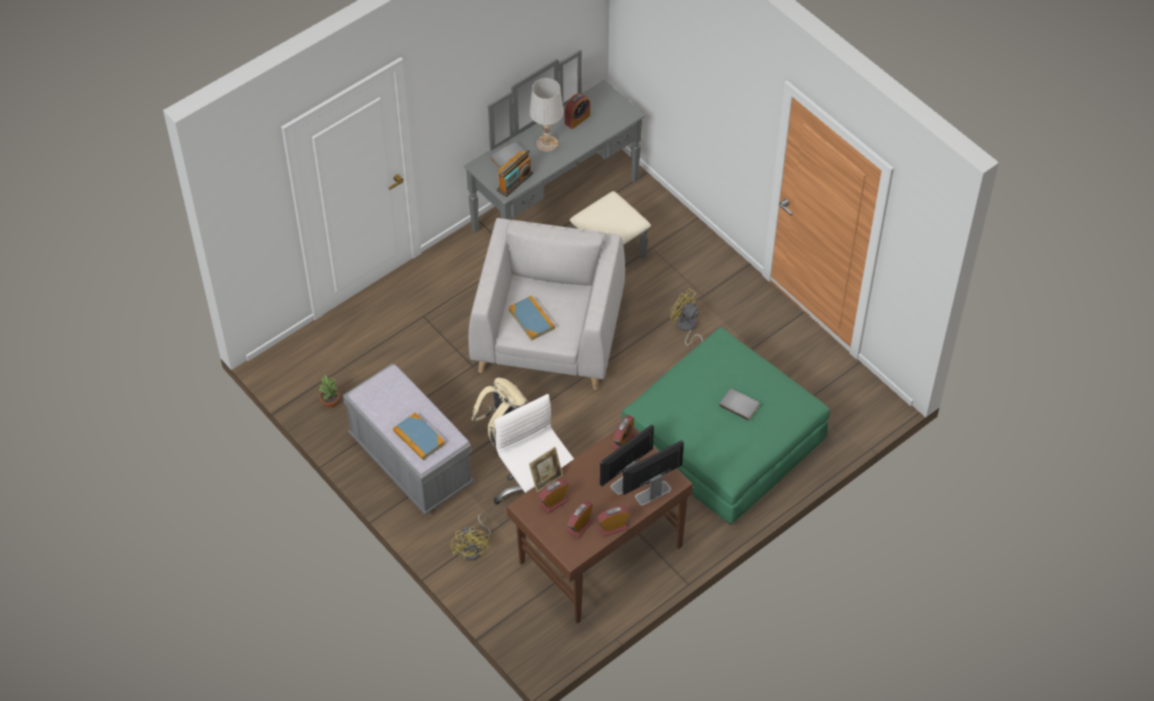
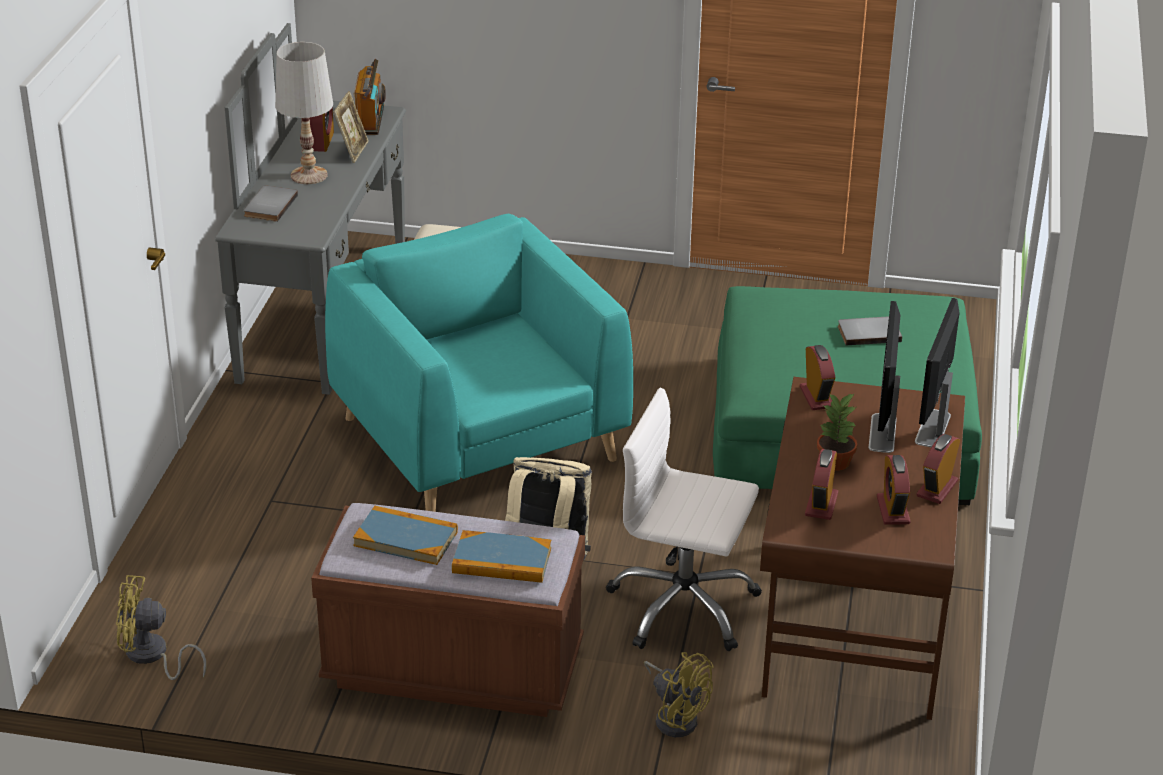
camera: 40 degrees left, 20 degrees down
(330, 403) = (239, 665): potted plant -> potted plant (835, 462)
(410, 462) = (453, 668): grey bench -> brown bench
(515, 182) = (312, 224): radio -> radio (371, 120)
(531, 319) = (484, 377): book -> book (406, 539)
(546, 479) = (775, 486): picture frame -> picture frame (352, 151)
(548, 335) = (478, 438): grey armchair -> turquoise armchair
(686, 327) = (648, 350): yellow fan -> yellow fan (151, 656)

